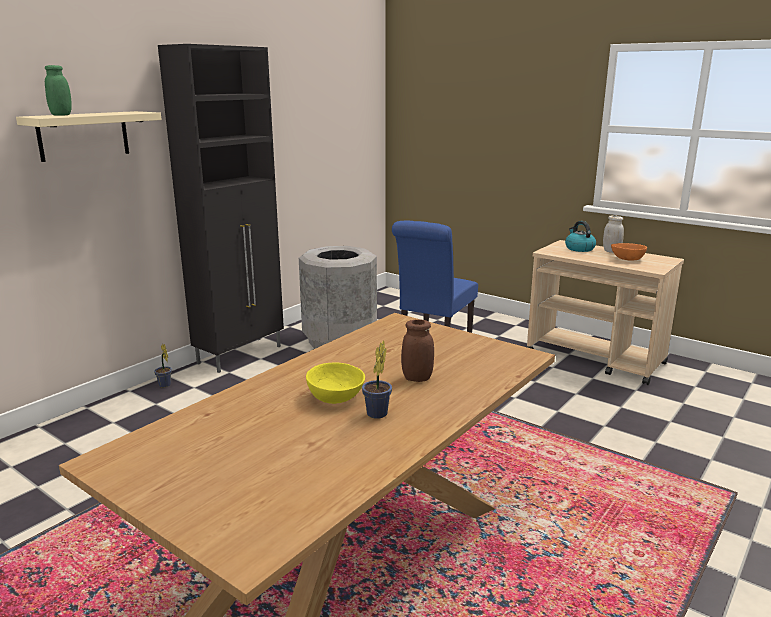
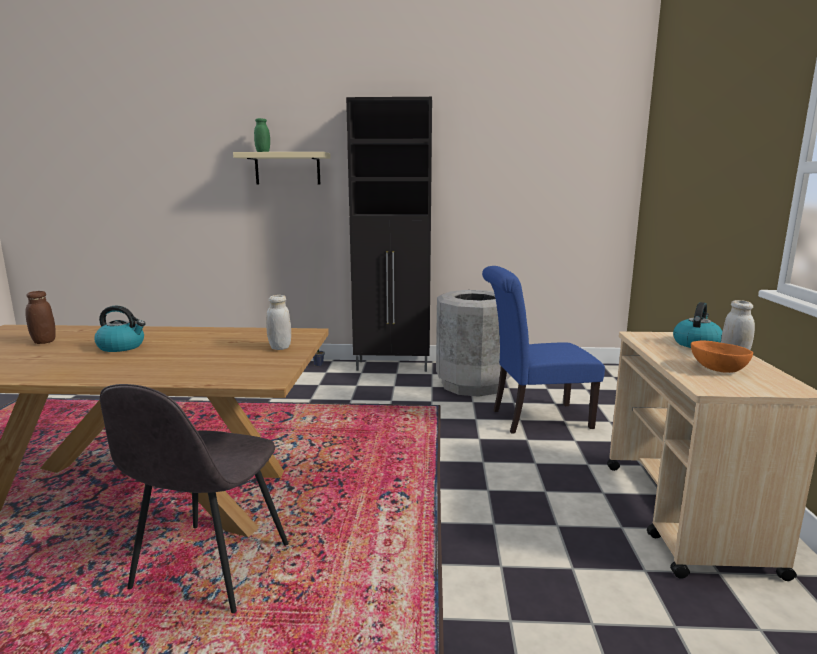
camera: 55 degrees right, 5 degrees down
(334, 397) = (122, 347): yellow bowl -> kettle
(376, 415) = (92, 361): potted plant -> none
(417, 378) = (176, 358): brown jar -> brown jar (44, 341)
(436, 337) = (280, 347): none -> white jar
(525, 538) = (209, 569): none -> grey chair

